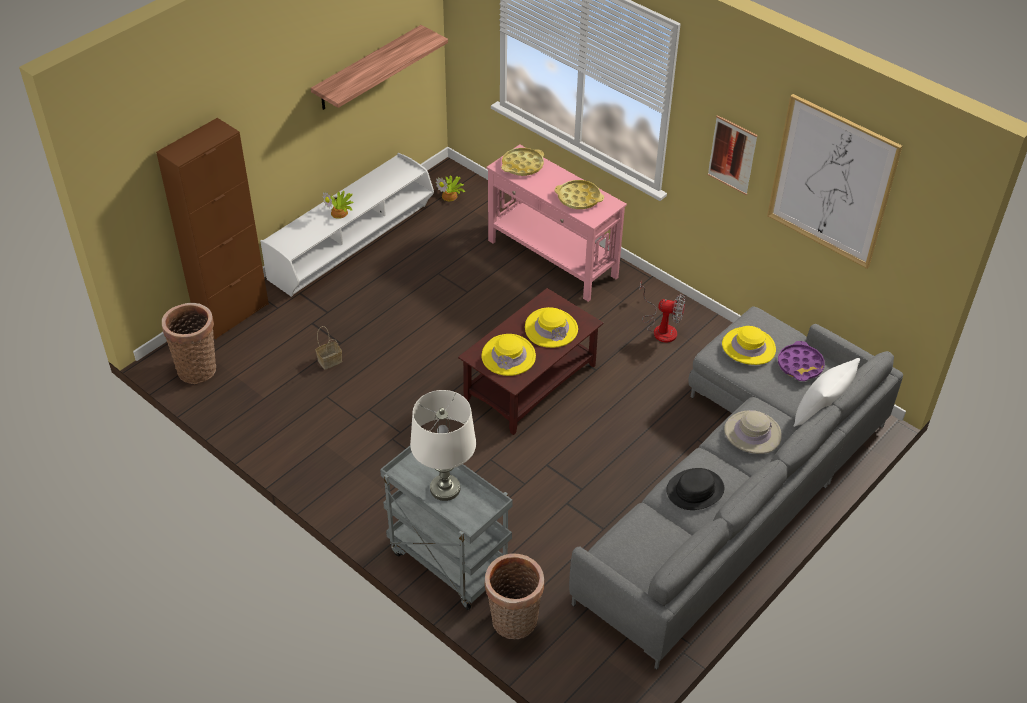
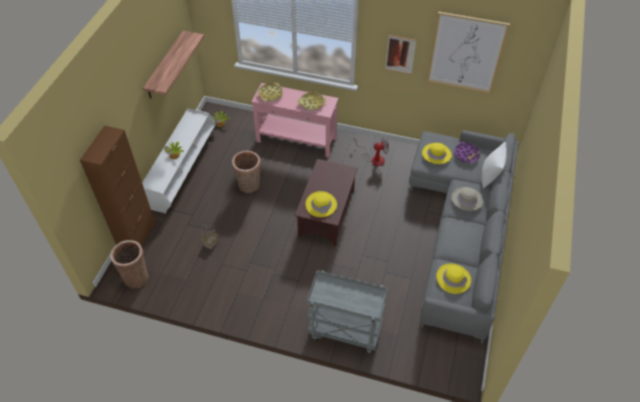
camera: 25 degrees left, 5 degrees up
(445, 488) = (346, 296): white table lamp -> none
(513, 623) = (398, 350): basket -> basket (249, 186)
(551, 329) = (333, 181): yellow hat -> yellow hat (453, 279)
(695, 490) = (459, 241): black hat -> none

